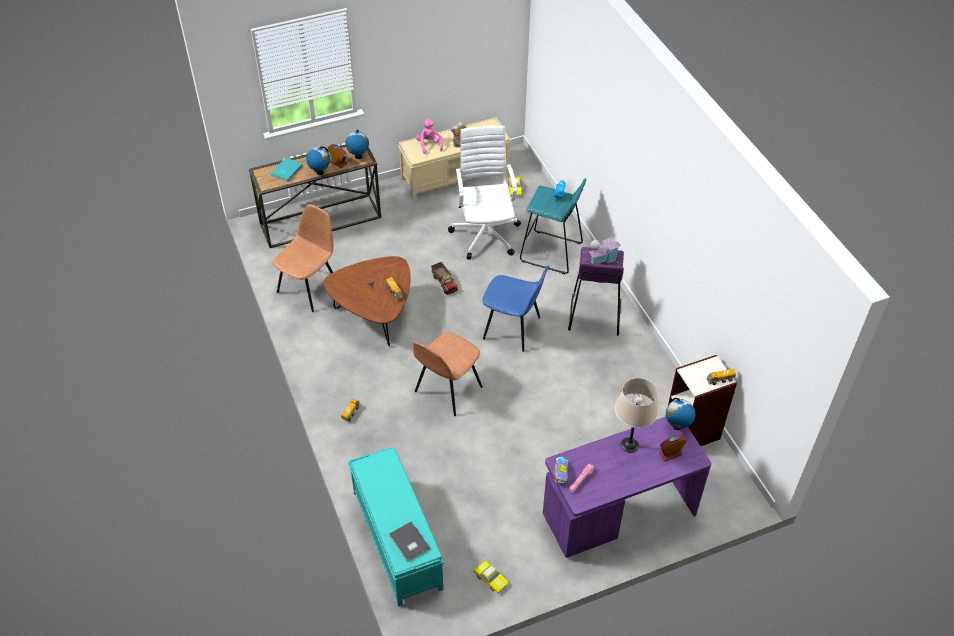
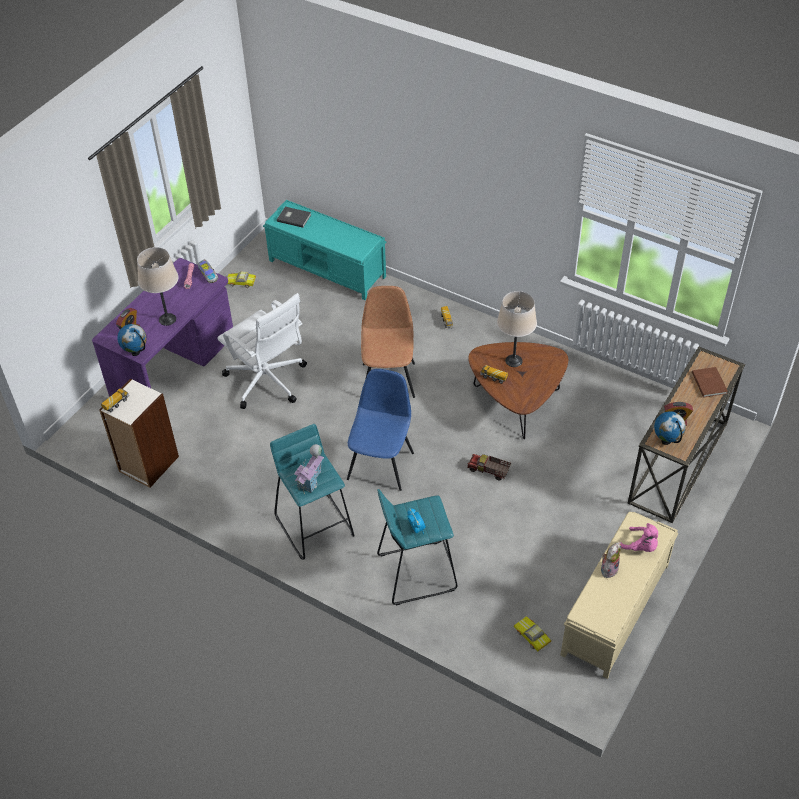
camera: 145 degrees right, 0 degrees up
(286, 170) = (709, 382): turquoise book -> brown book
(309, 288) = (600, 393): brown chair -> none
(320, 172) = (677, 400): globe -> none
(366, 295) = (513, 361): none -> beige table lamp
(485, 233) = (505, 552): white office chair -> white office chair (267, 381)
(513, 329) = (381, 464): blue chair -> blue chair turned 120 degrees clockwise
(594, 315) = (315, 525): purple stool -> turquoise stool

